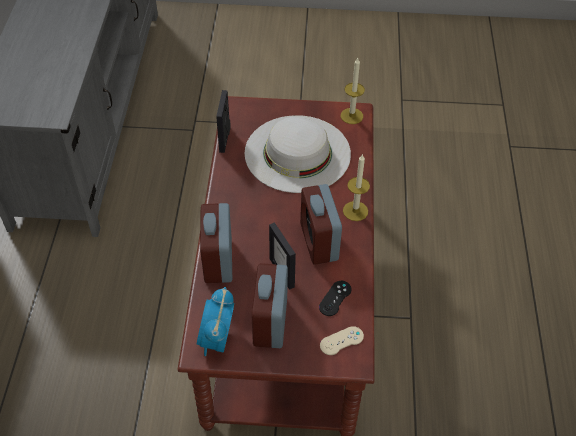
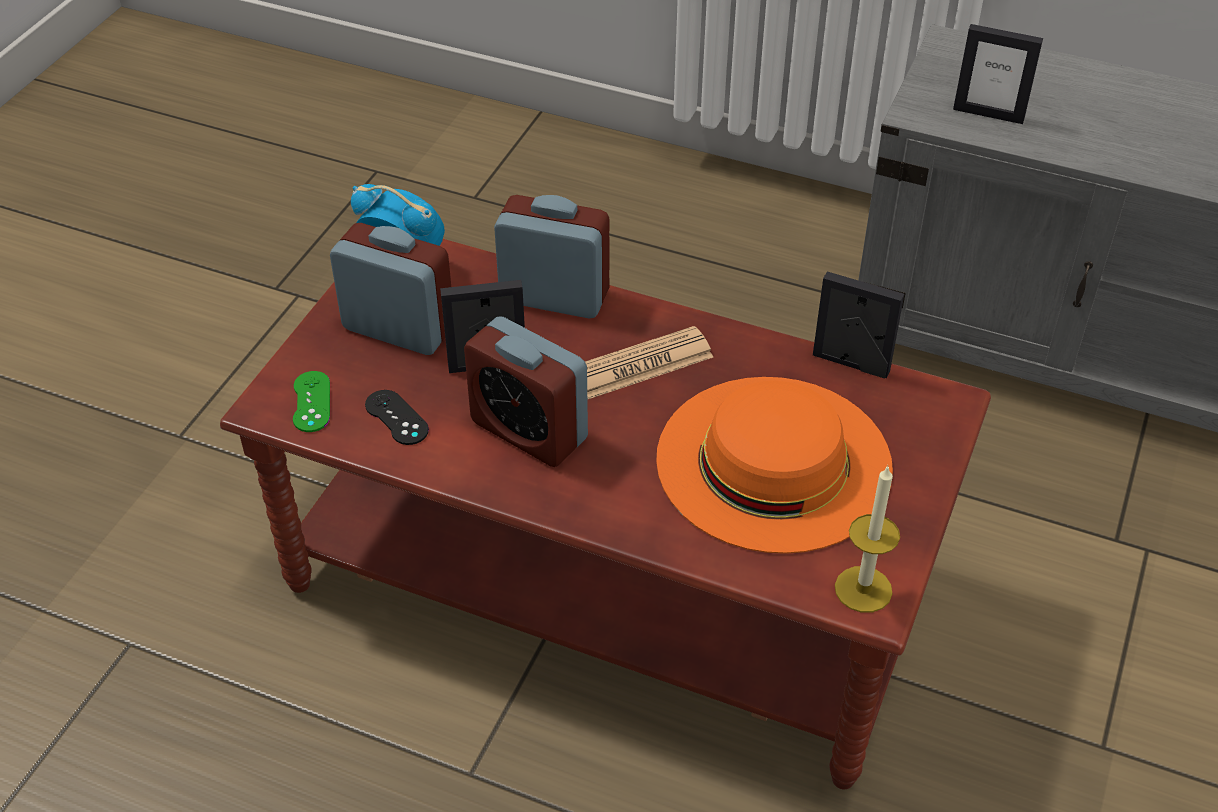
camera: 110 degrees right, 5 degrees down
(49, 91) = (988, 113): none -> picture frame
(256, 212) = (639, 365): none -> newspaper
(297, 153) = (773, 462): white hat -> orange hat
(319, 242) = (529, 431): alarm clock -> alarm clock turned 150 degrees counterclockwise
(341, 341) = (311, 402): beige game controller -> green game controller
(355, 211) = (577, 506): candle -> none

